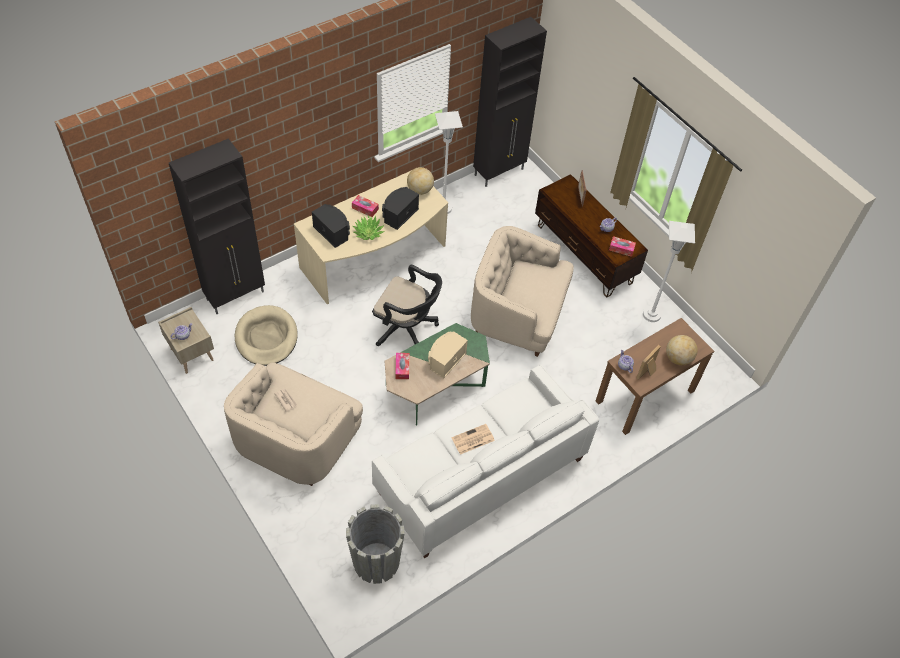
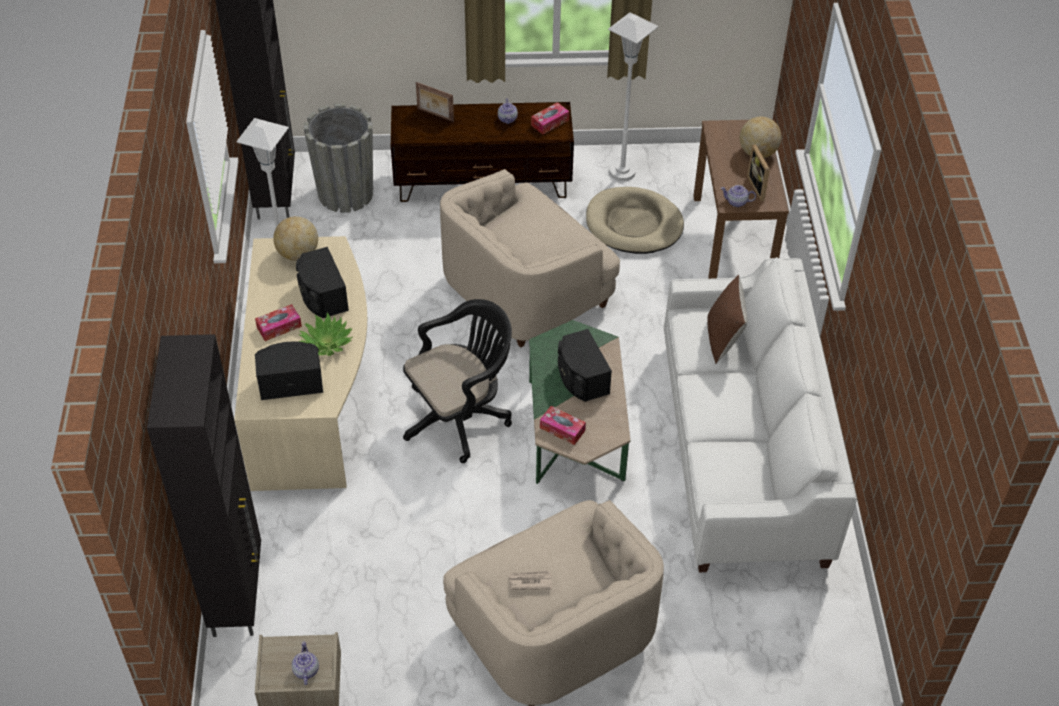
camera: 55 degrees left, 5 degrees down
(266, 338) = (348, 589): beige dog bed -> beige dog bed (634, 224)
(376, 561) = (804, 623): grey planter -> grey planter (346, 193)
(445, 359) = (581, 378): beige speaker -> black speaker
(472, 439) = (731, 405): newspaper -> none
(521, 414) = (723, 339): none -> brown pillow

